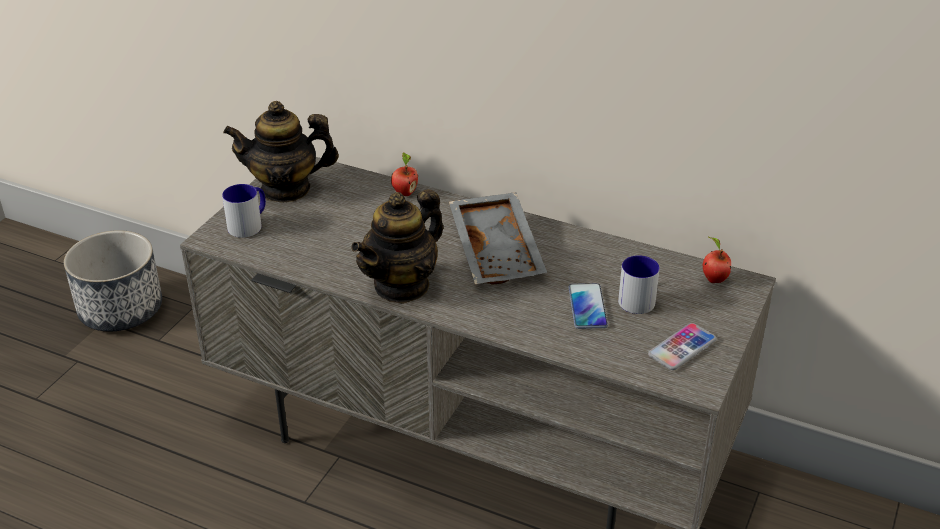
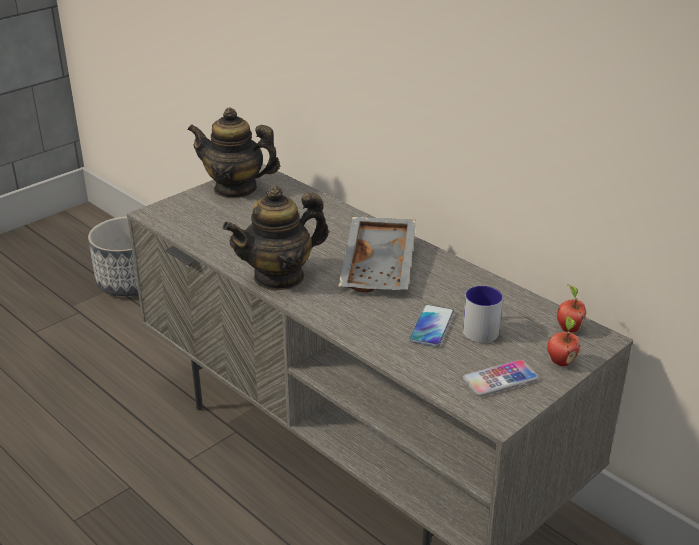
camera: 20 degrees right, 5 degrees down
(249, 224) = (189, 209): mug -> none
(404, 192) = (330, 208): apple -> apple (560, 361)

